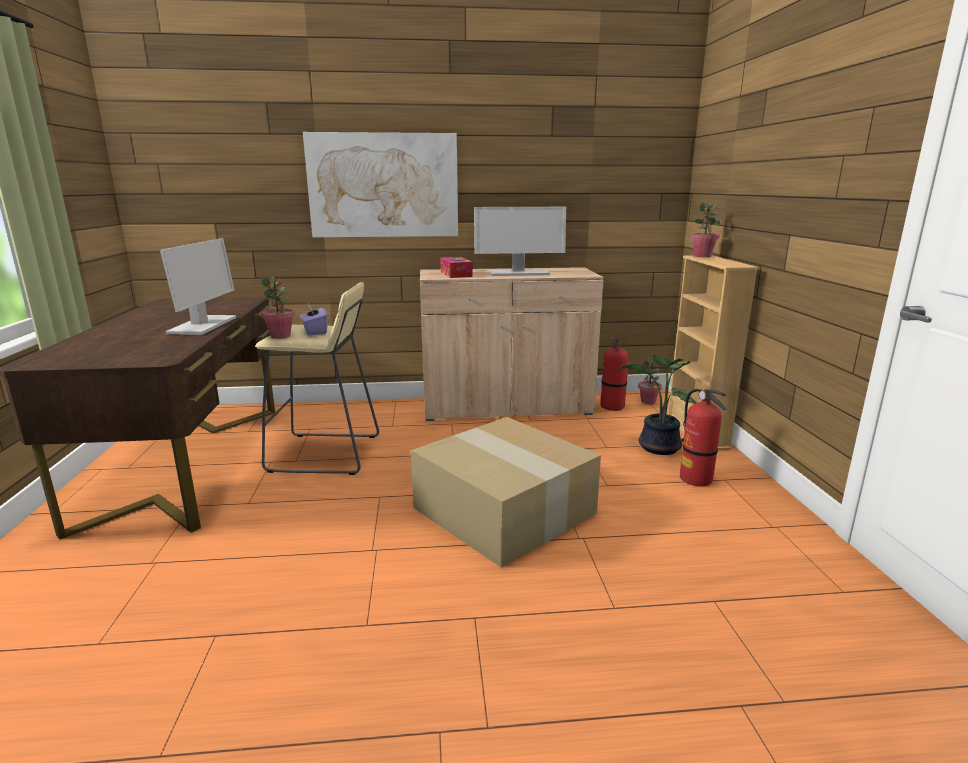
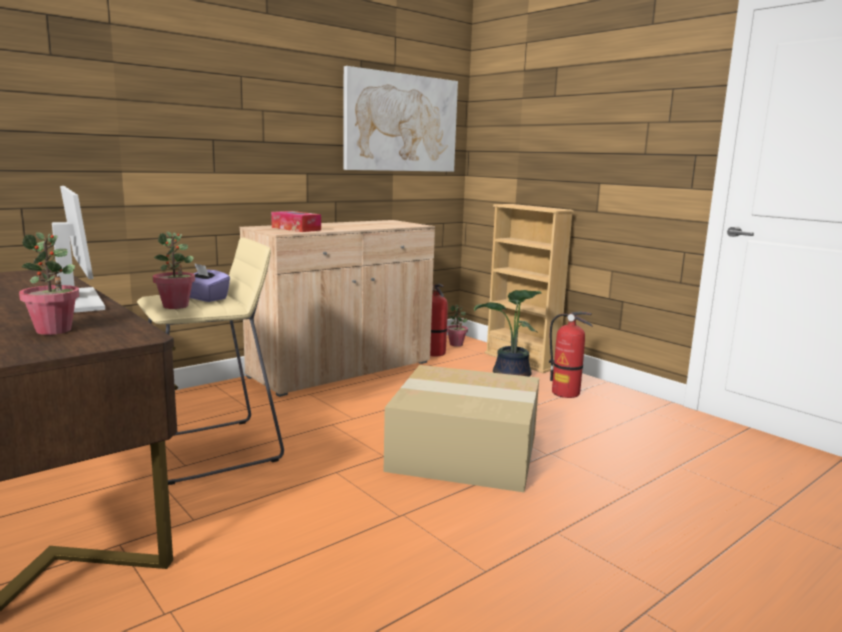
camera: 35 degrees left, 5 degrees down
(383, 186) = (198, 130): picture -> picture (401, 123)
(518, 273) = (353, 226): monitor -> none
(702, 256) = (510, 204): potted plant -> potted plant (54, 330)

